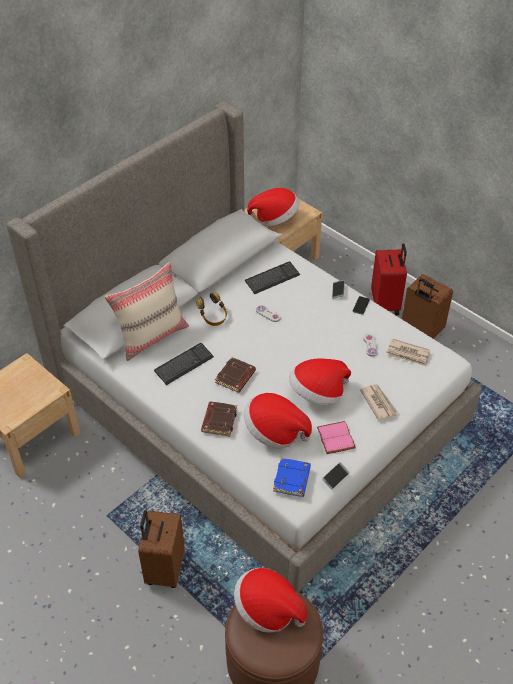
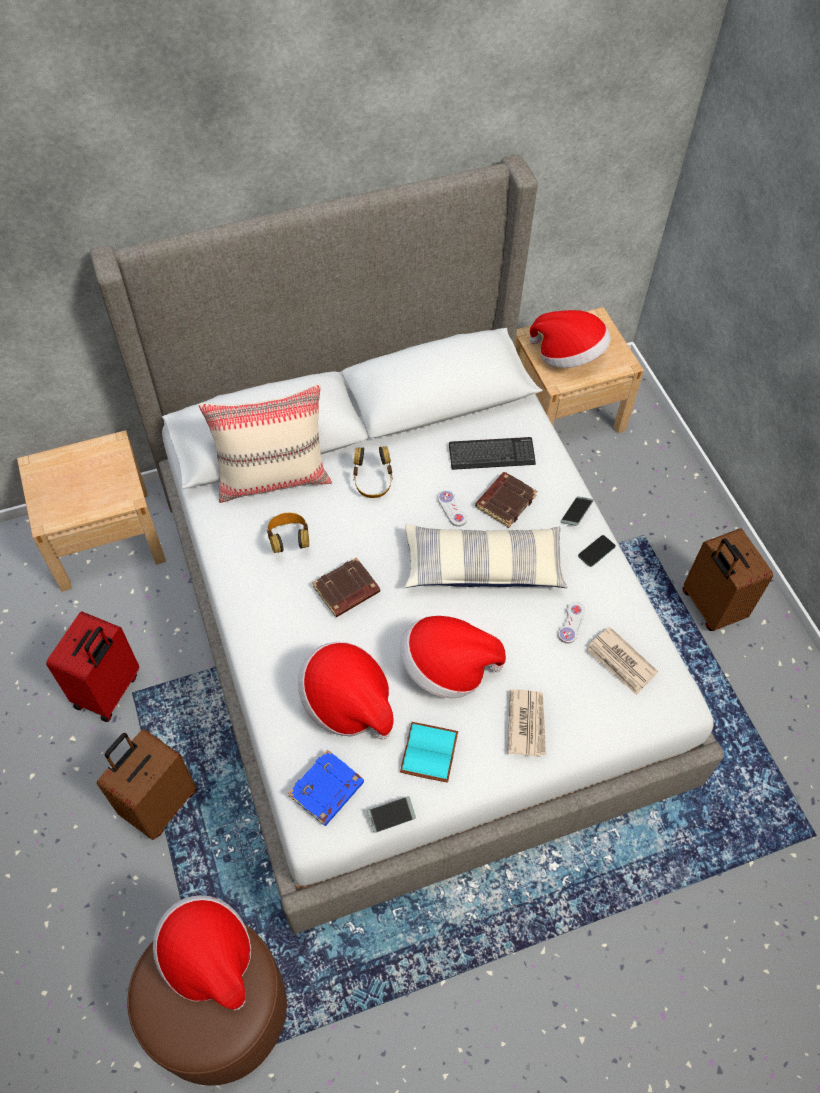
camera: 25 degrees right, 10 degrees up
(184, 364) = (289, 540): keyboard -> headphones
(219, 420) = (284, 648): brown book -> brown book (505, 501)
(304, 336) = (483, 566): none -> pillow
(337, 438) = (430, 754): pink book -> turquoise book
(386, 304) = (683, 542): red suitcase -> red suitcase (109, 691)

